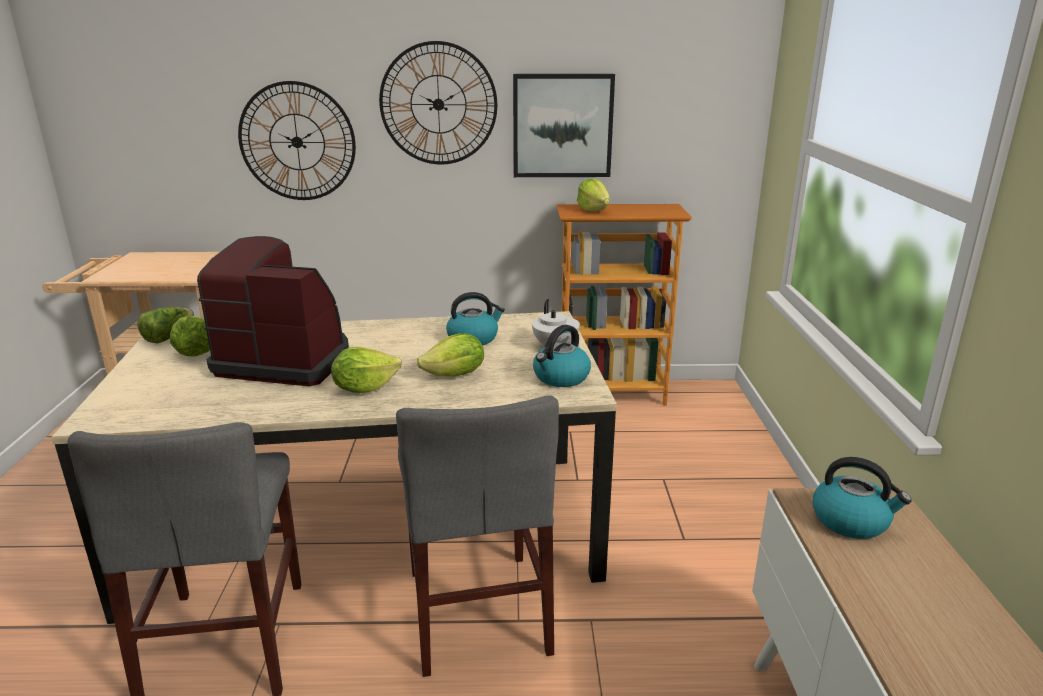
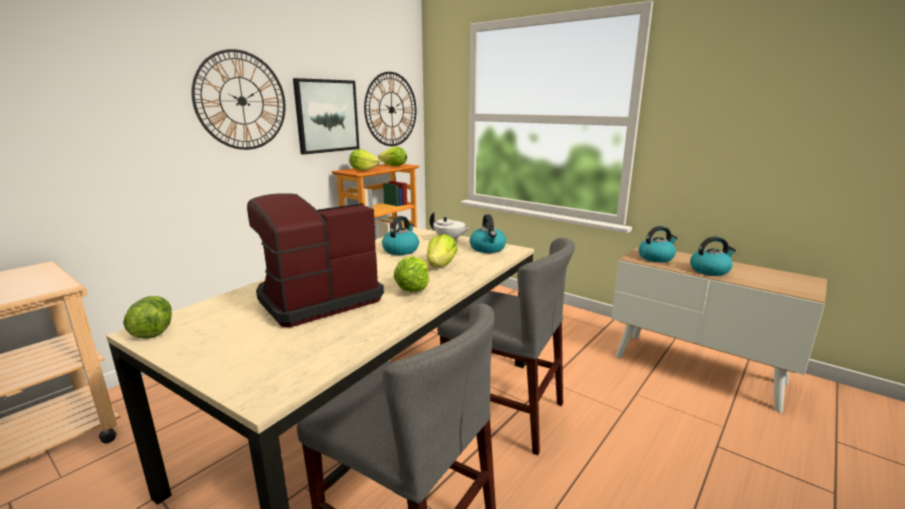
camera: 50 degrees left, 5 degrees down
(194, 353) = (220, 326): lettuce -> lettuce (394, 166)
(297, 142) = (110, 138): wall clock -> wall clock (391, 109)
(888, 597) = (710, 270): none -> kettle

